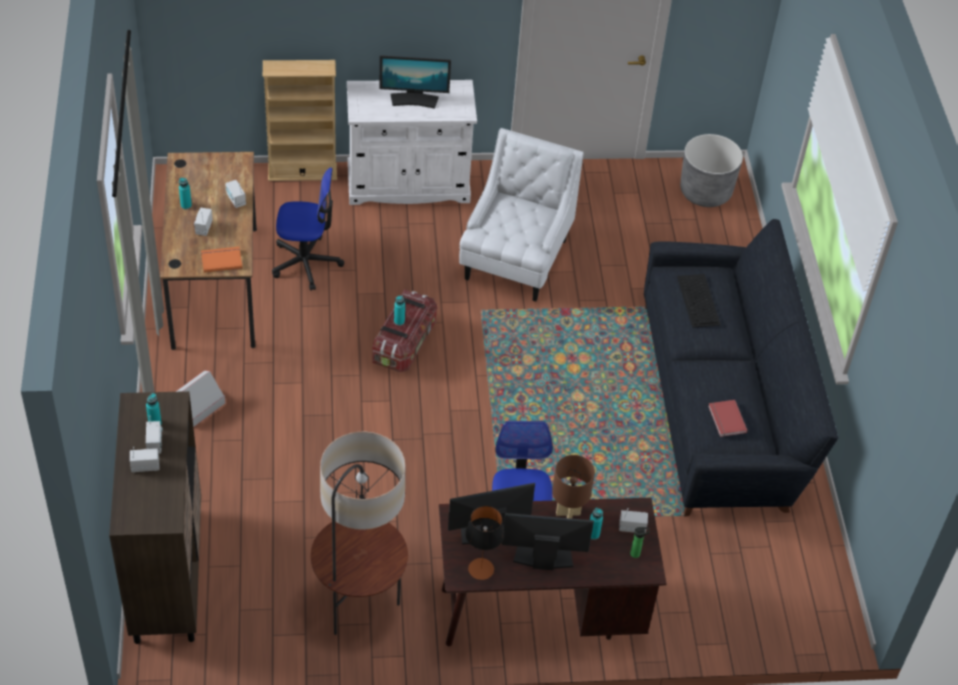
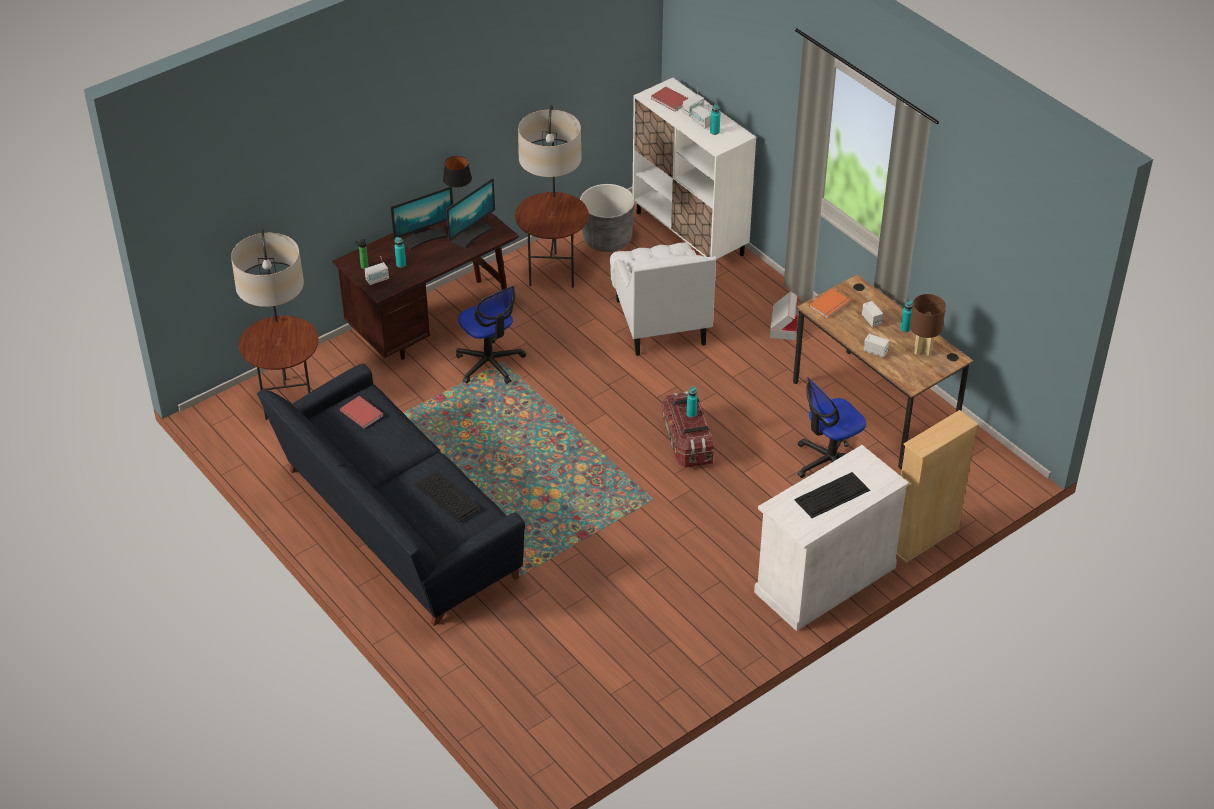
camera: 150 degrees right, 5 degrees down
(153, 498) = (669, 101): none -> red book
(167, 574) = (690, 233): brown cabinet -> white cabinet
(414, 100) = (831, 495): monitor -> keyboard
(515, 261) = (664, 558): white armchair -> white armchair (660, 321)
(567, 514) = (427, 267): brown table lamp -> brown table lamp (922, 349)
(705, 192) = (546, 733): grey planter -> grey planter (607, 239)
(751, 598) = (287, 400): none -> floor lamp

